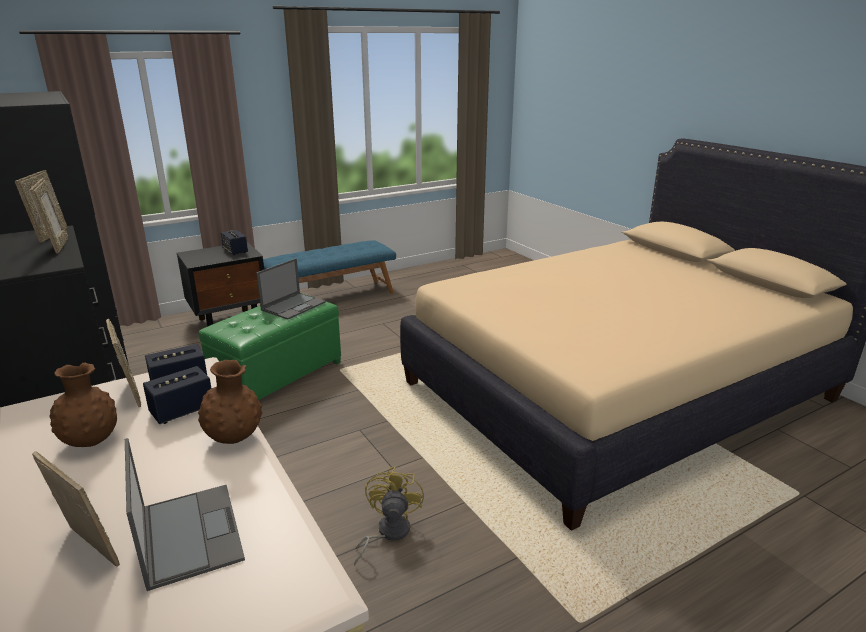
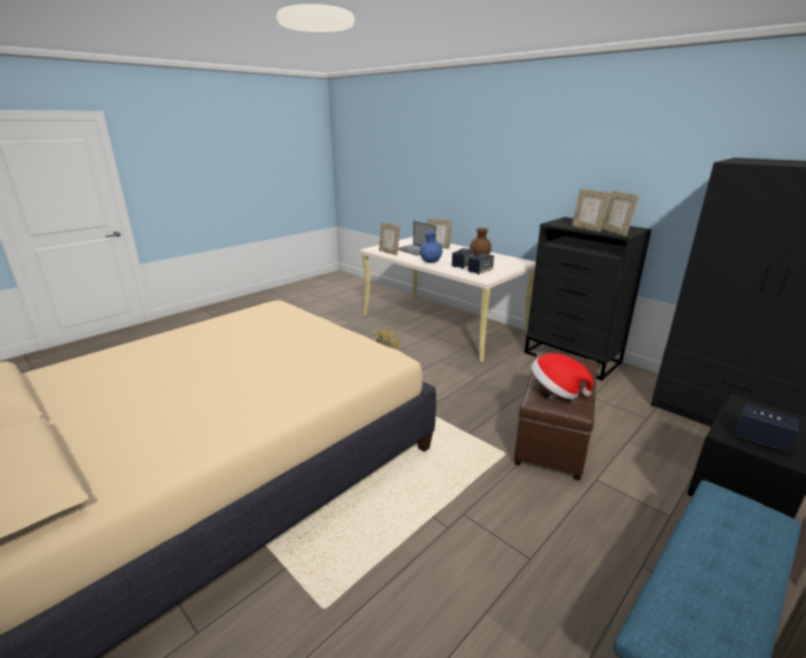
camera: 165 degrees right, 0 degrees up
(130, 394) = (494, 267): picture frame -> picture frame (389, 252)
(234, 437) = (430, 262): brown vase -> blue vase
(277, 376) = (553, 436): green ottoman -> brown ottoman
(294, 306) = (556, 391): laptop -> hat

